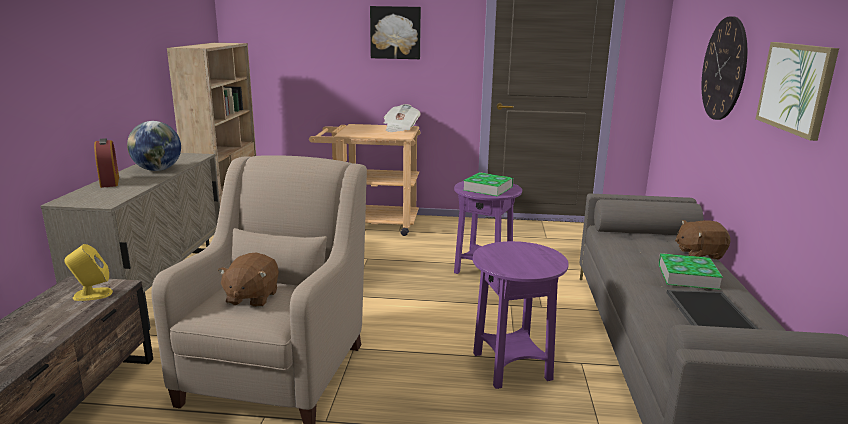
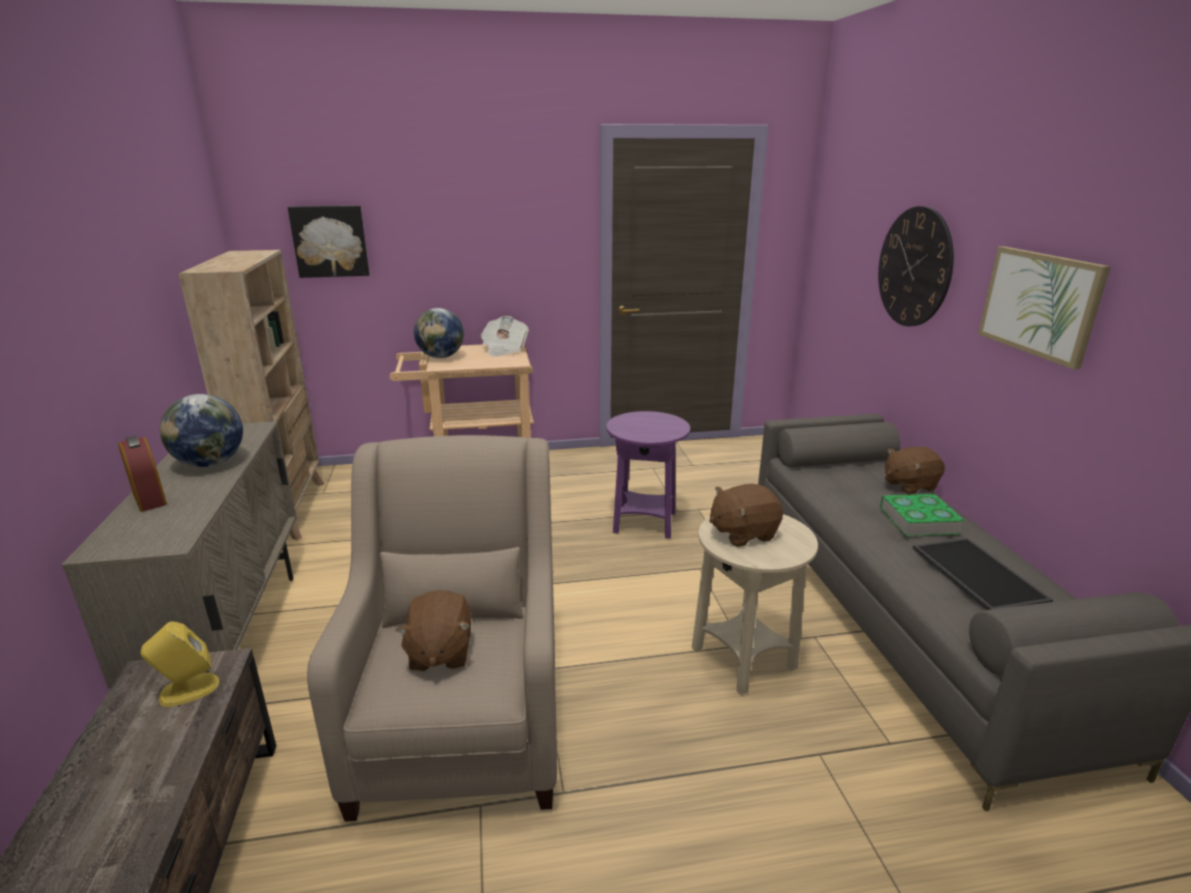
camera: 15 degrees left, 5 degrees up
(350, 129) = (441, 357): none -> globe
(395, 32) = (485, 223): picture -> picture (330, 241)
(488, 188) = (649, 427): book -> none
(509, 255) = (742, 533): none -> brown plush toy
(512, 367) = (744, 659): purple side table -> beige side table

